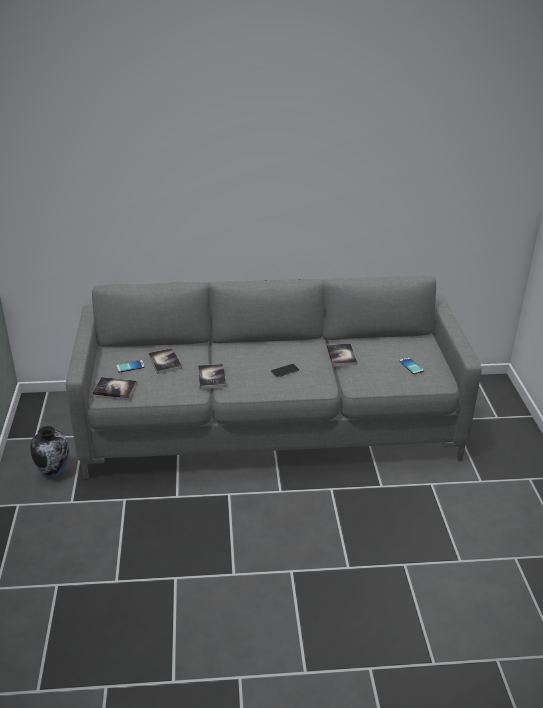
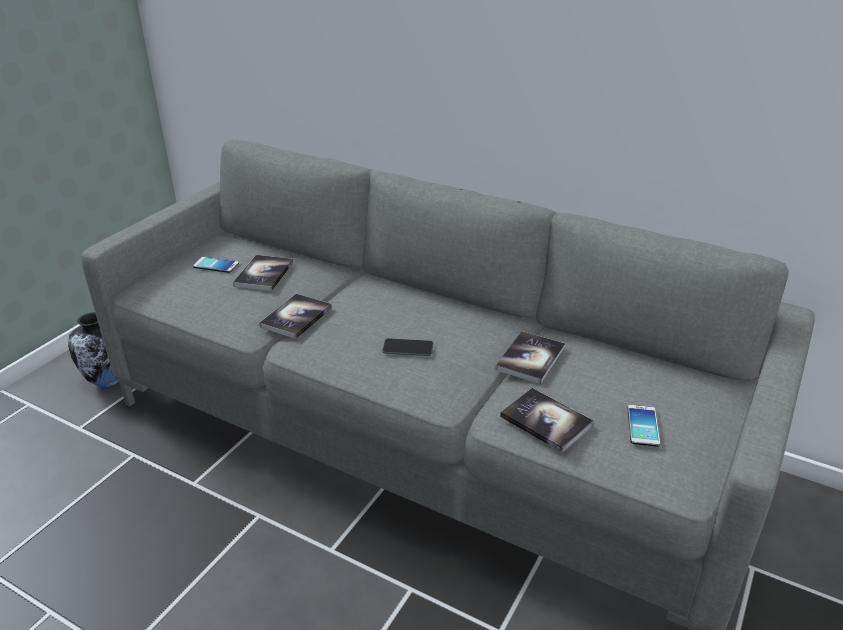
camera: 35 degrees right, 0 degrees up
(115, 388) = (160, 286): book -> book (546, 421)

